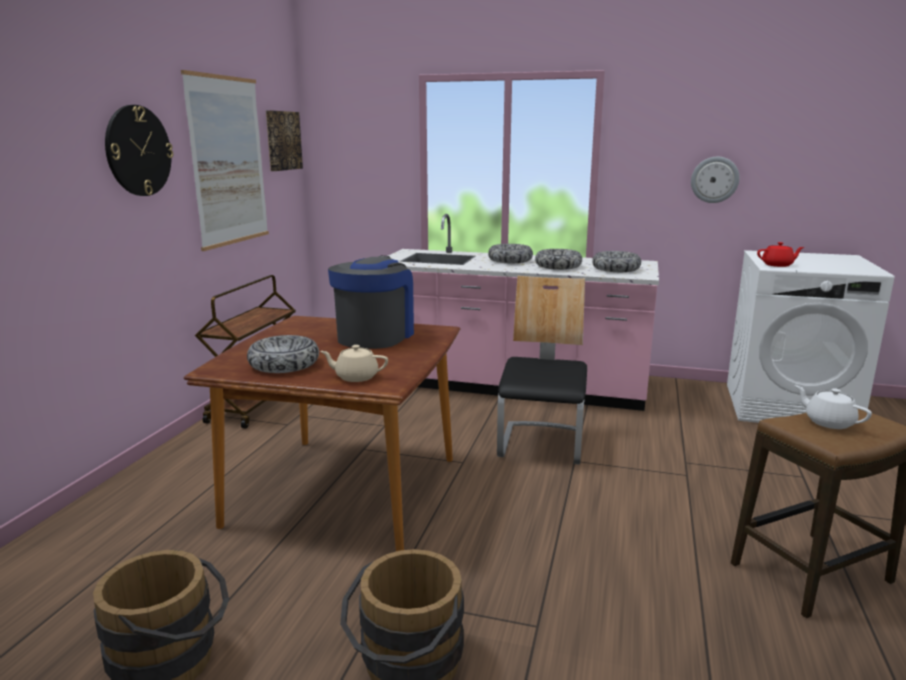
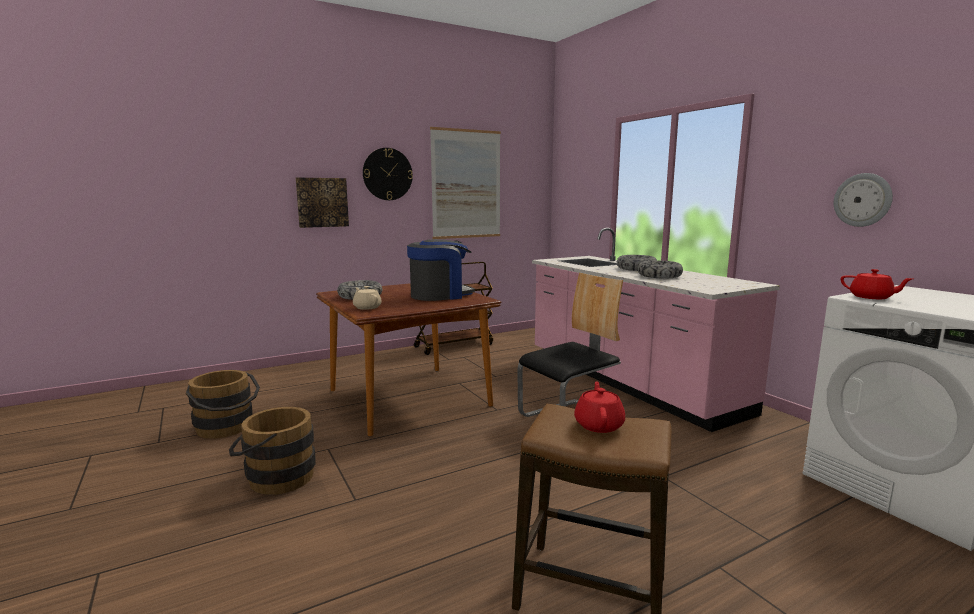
camera: 45 degrees right, 5 degrees down
(282, 140) = (526, 173): picture -> picture (322, 202)
(616, 269) = (704, 283): bowl -> none
(828, 422) = (599, 425): white teapot -> red teapot

